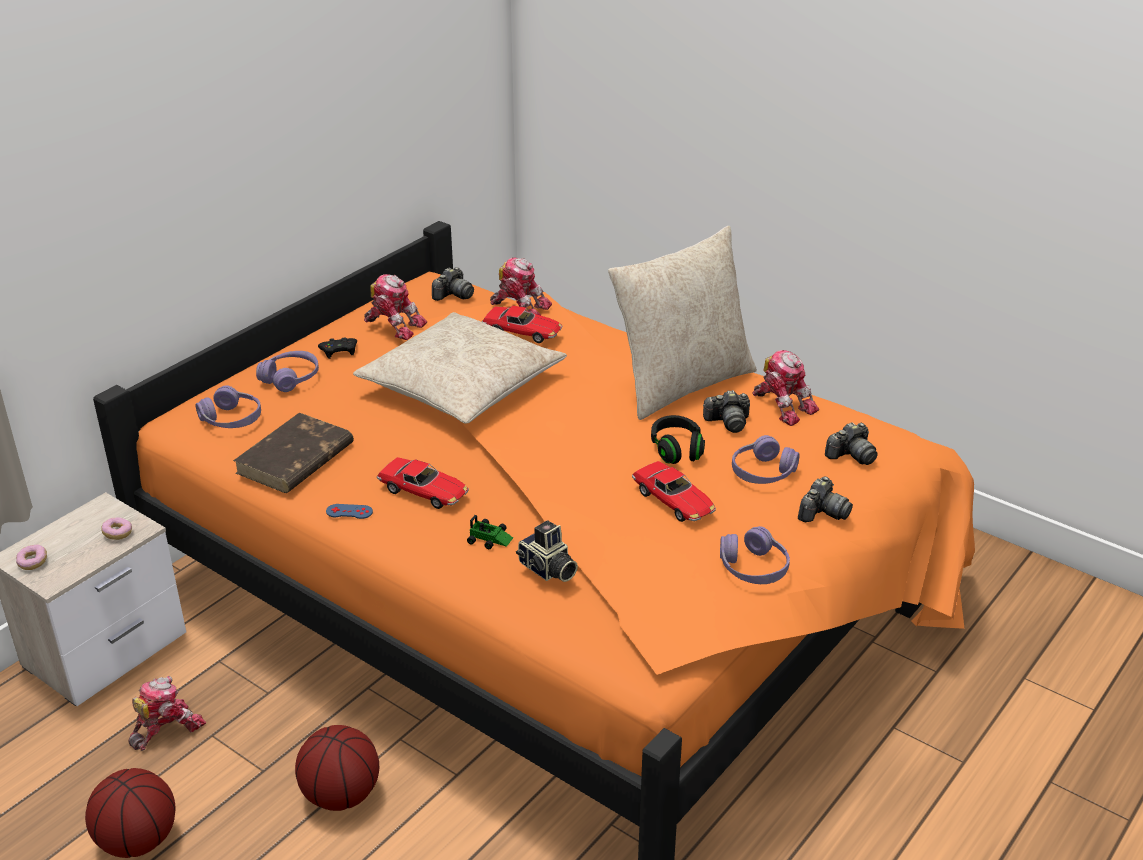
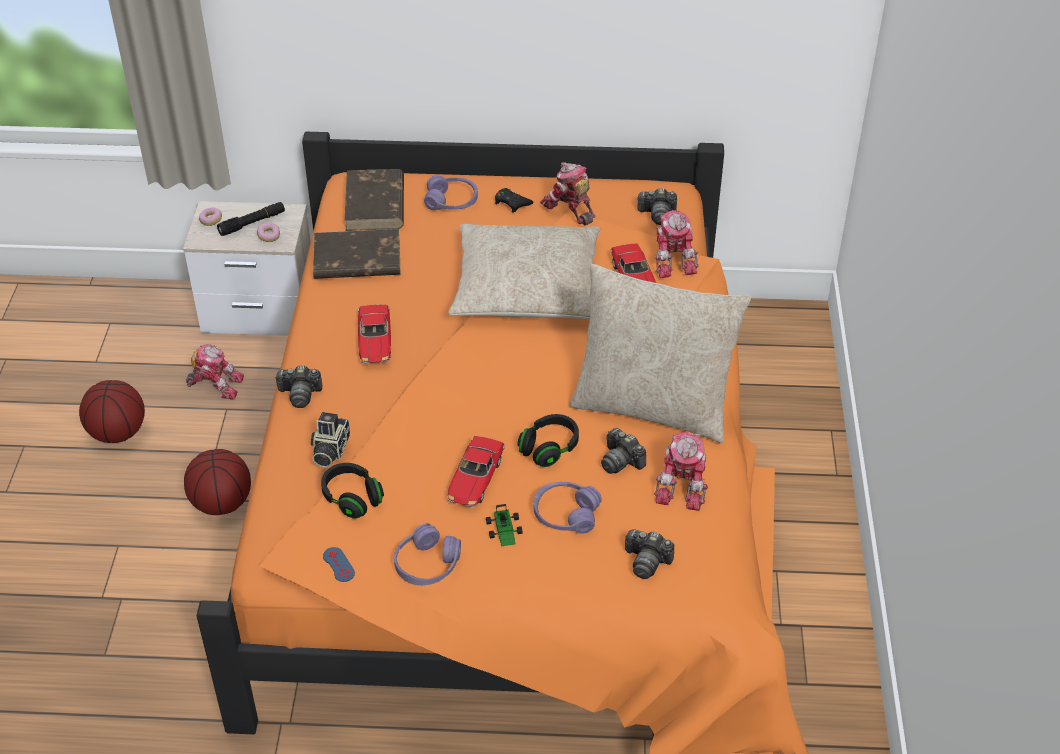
camera: 55 degrees right, 10 degrees up
(81, 537) = (252, 223): none -> black flashlight
(231, 419) = (375, 205): purple headphones -> brown book
(349, 511) = (320, 319): blue game controller -> blue game controller (338, 564)
(394, 325) = (569, 209): toy robot -> toy robot turned 150 degrees clockwise
(491, 538) = (350, 404): toy car -> toy car (505, 531)
(627, 579) = (352, 498): none -> black headphones
(822, 513) = (541, 576): camera -> camera (300, 394)

